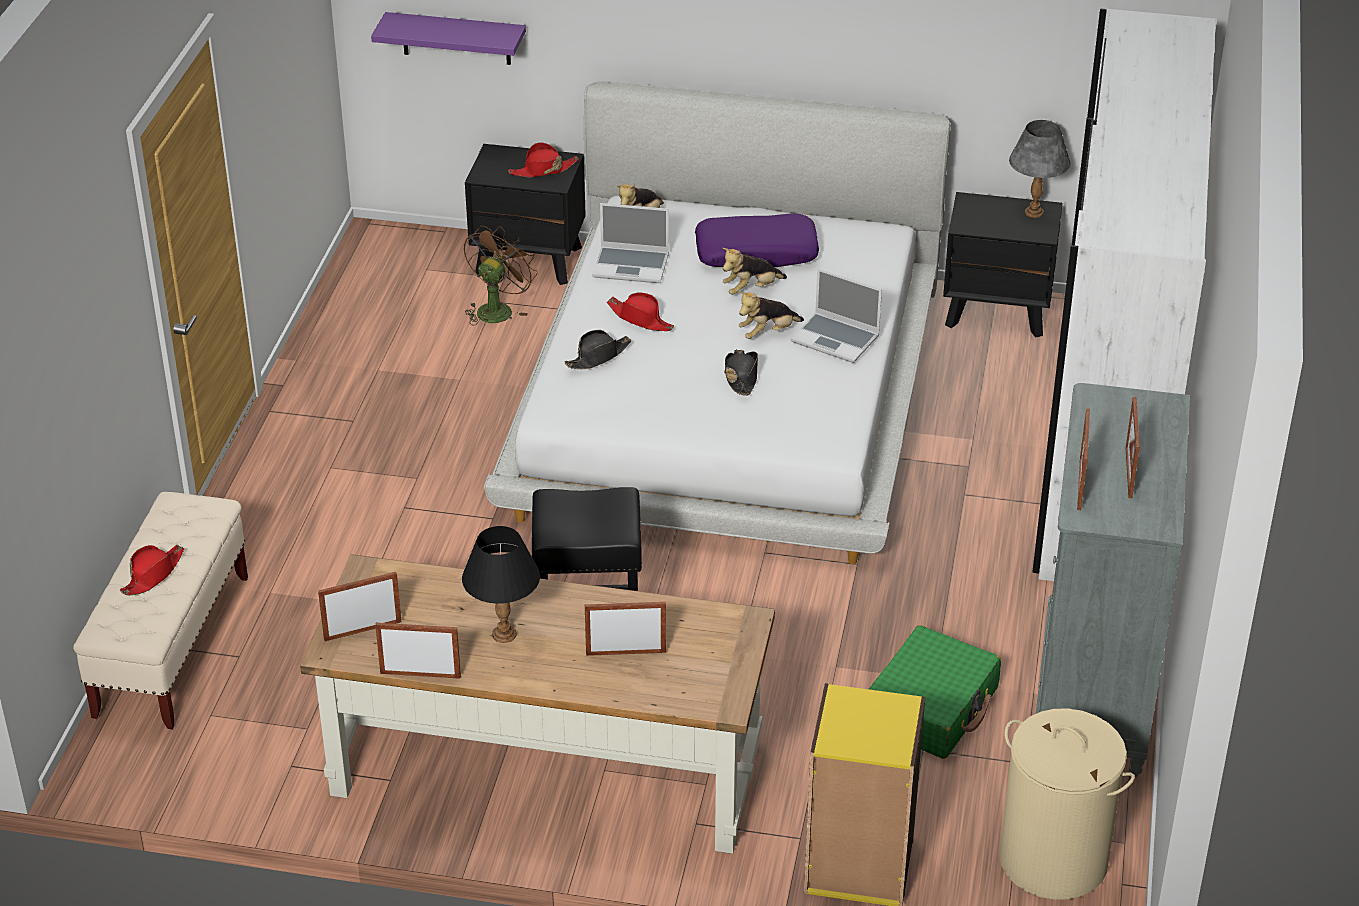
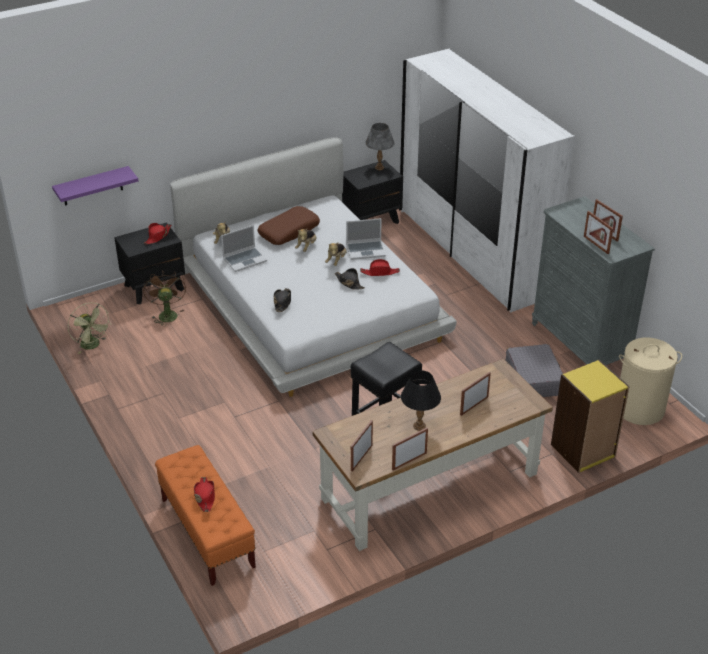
camera: 40 degrees left, 0 degrees up
(172, 646) = (207, 533): beige bench -> orange bench
(345, 305) = (93, 345): none -> green fan
(640, 319) = (279, 279): red hat -> red hat (380, 272)
(756, 252) = (289, 231): purple pillow -> brown pillow
(931, 707) = (533, 379): green suitcase -> grey suitcase

